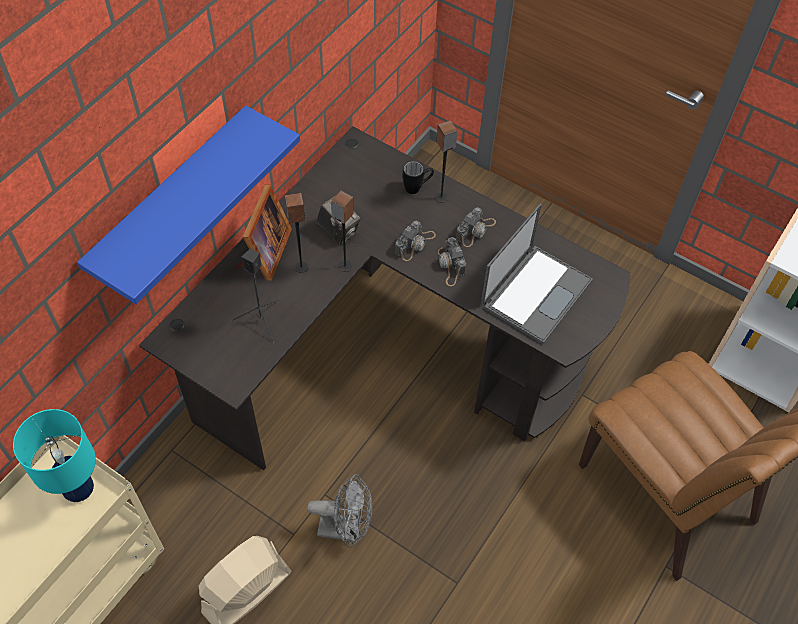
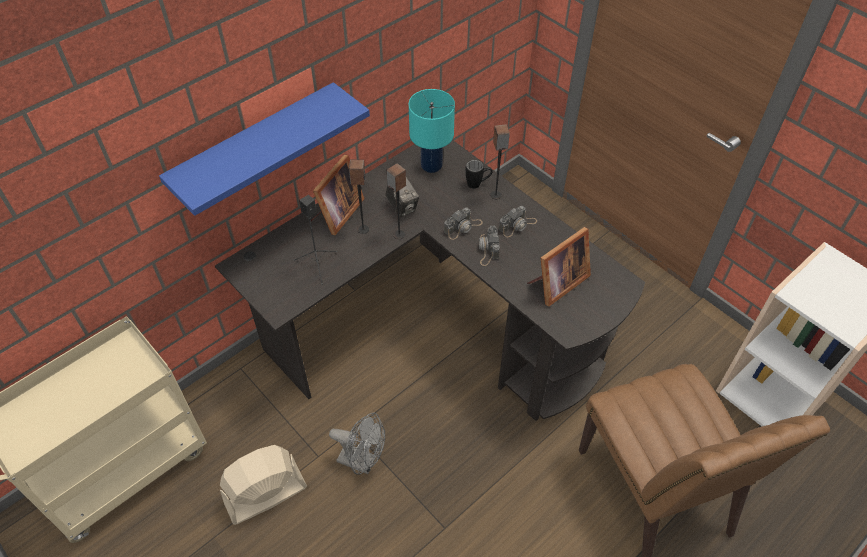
camera: 15 degrees right, 5 degrees down
(80, 490) = (133, 370): turquoise table lamp -> turquoise table lamp (432, 167)
(536, 292) = (556, 283): laptop -> picture frame

